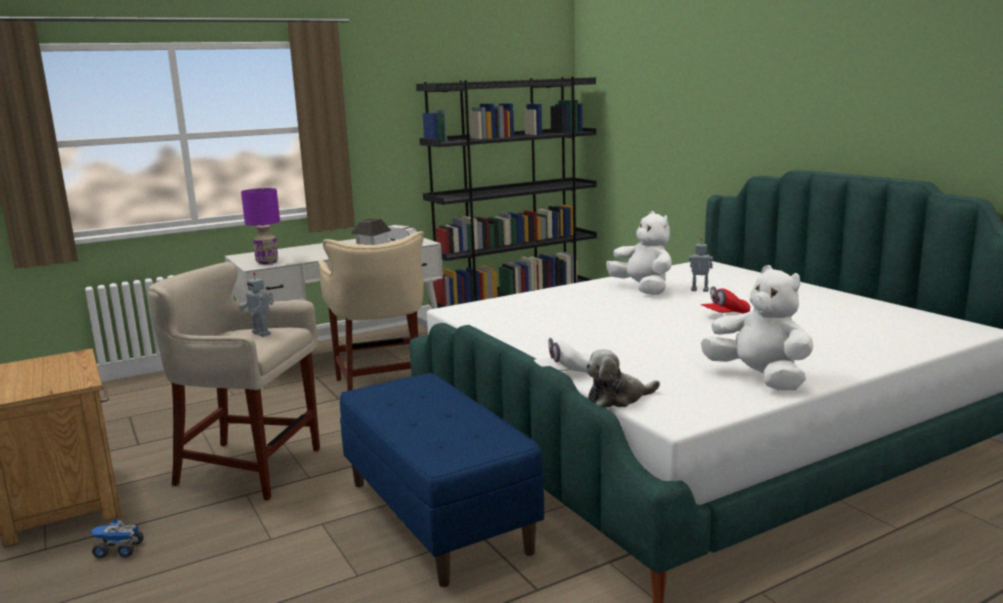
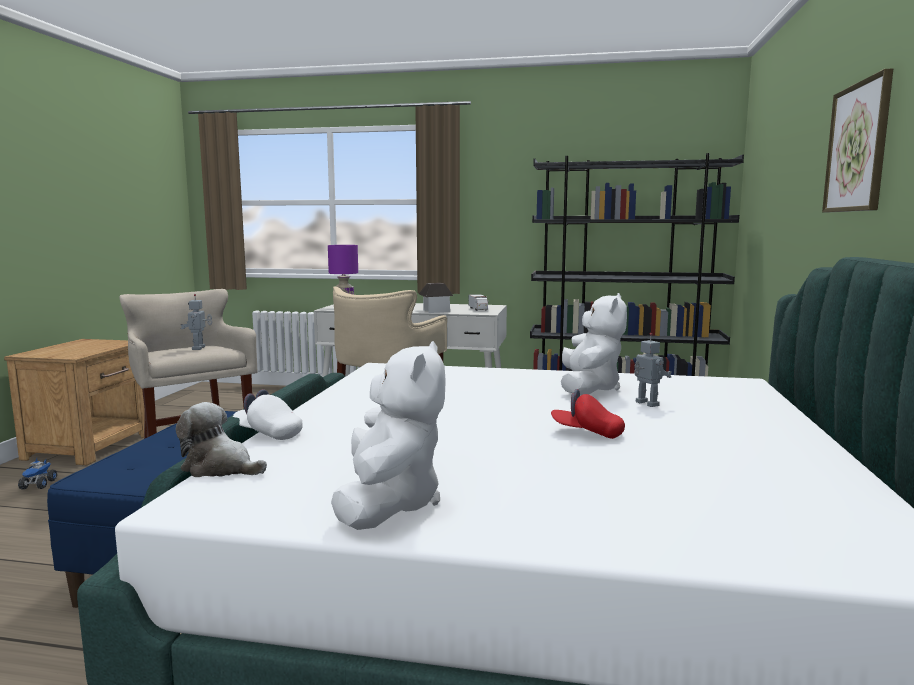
camera: 40 degrees right, 5 degrees down
(118, 551) = (38, 485): toy truck -> toy truck turned 135 degrees counterclockwise
(770, 94) = (858, 148): none -> picture

